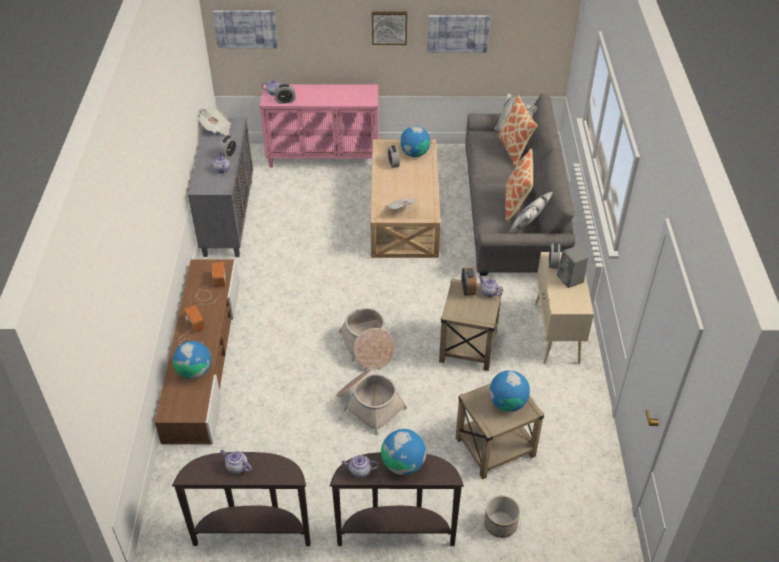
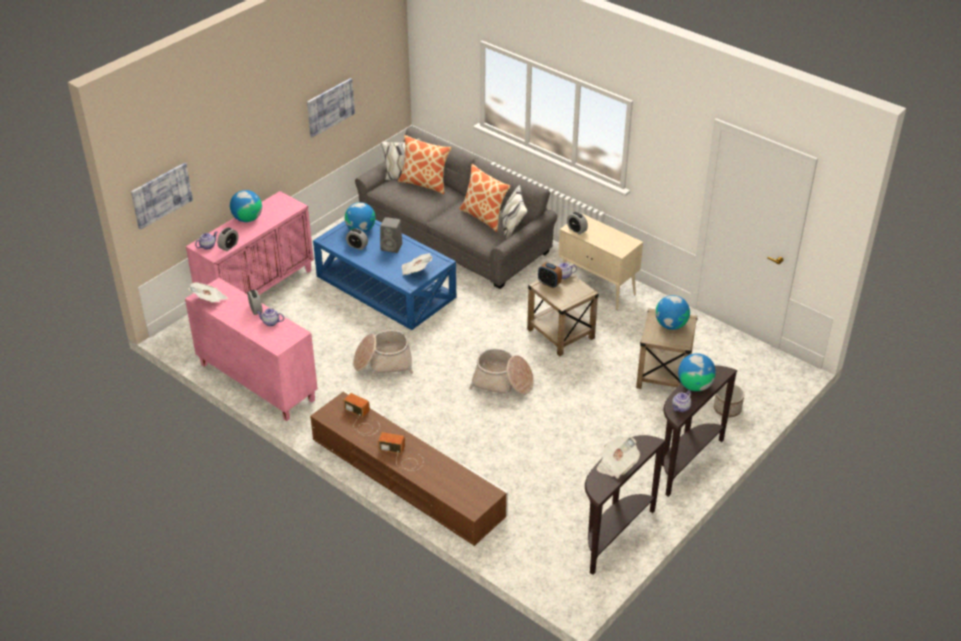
camera: 50 degrees left, 5 degrees down
(194, 371) = (445, 473): globe -> globe (247, 218)
(228, 217) = (256, 382): grey cabinet -> pink cabinet
(236, 467) = (616, 465): teapot -> newspaper
(369, 404) = (559, 413): basket -> basket (383, 362)
(389, 27) = (278, 129): picture -> none
(405, 213) = (386, 286): beige coffee table -> blue coffee table
(571, 279) = (601, 232): grey speaker -> grey speaker (392, 247)

